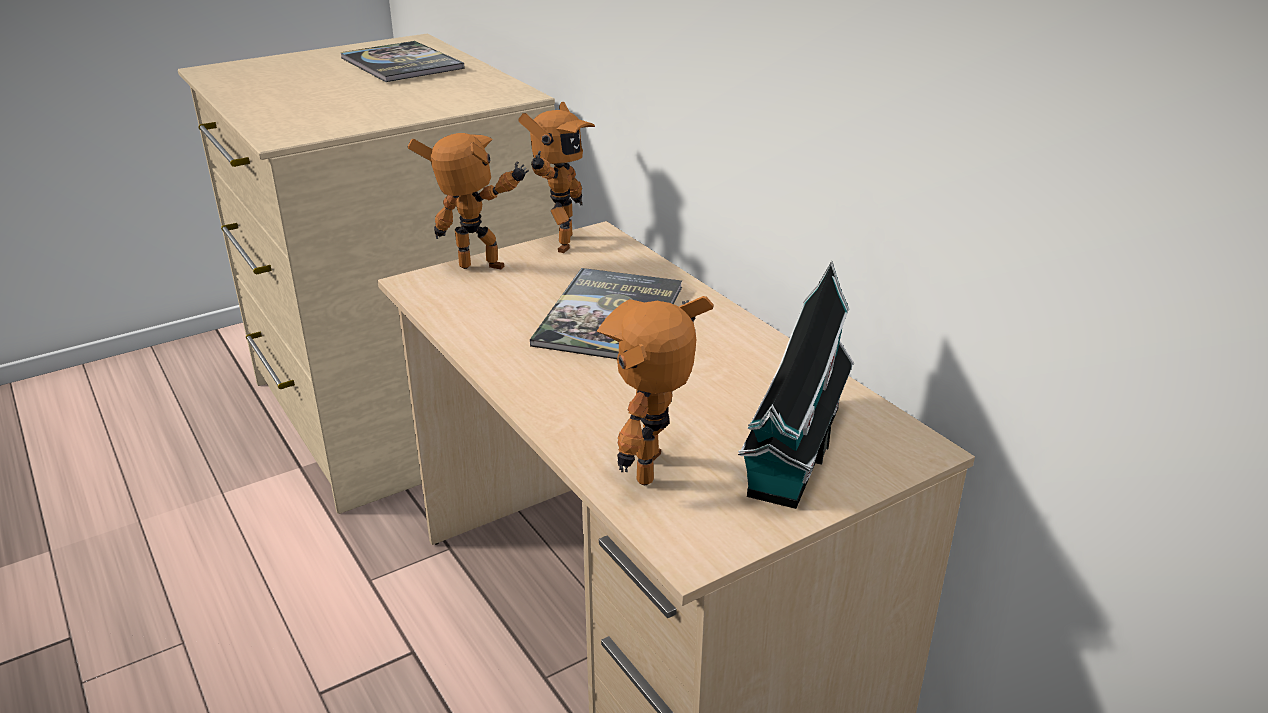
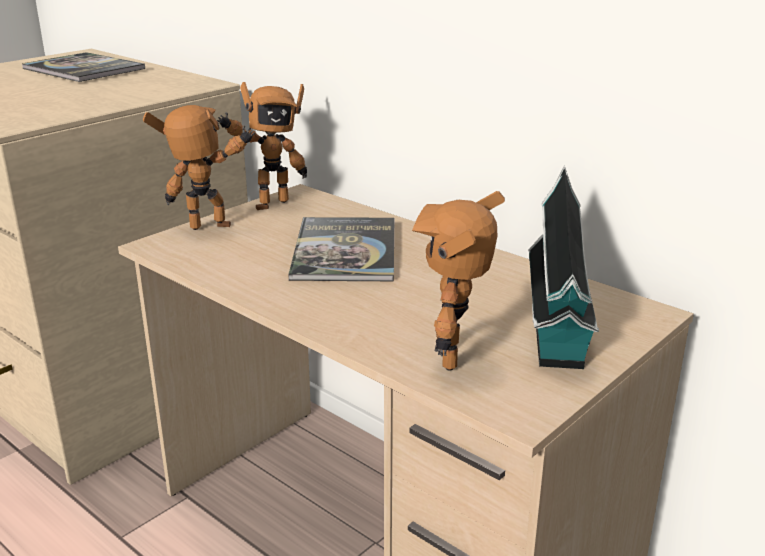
camera: 15 degrees left, 5 degrees down
(558, 243) = (269, 203): toy robot -> toy robot turned 60 degrees clockwise

